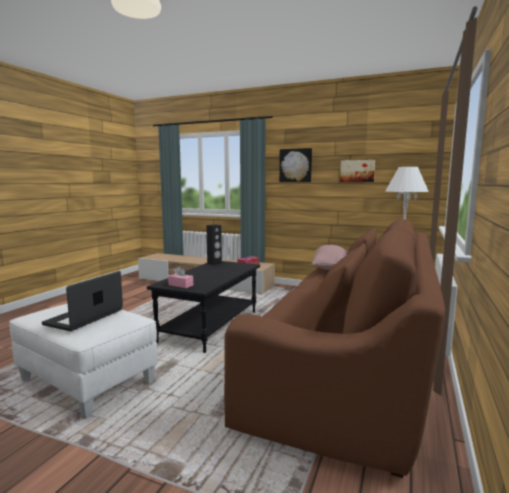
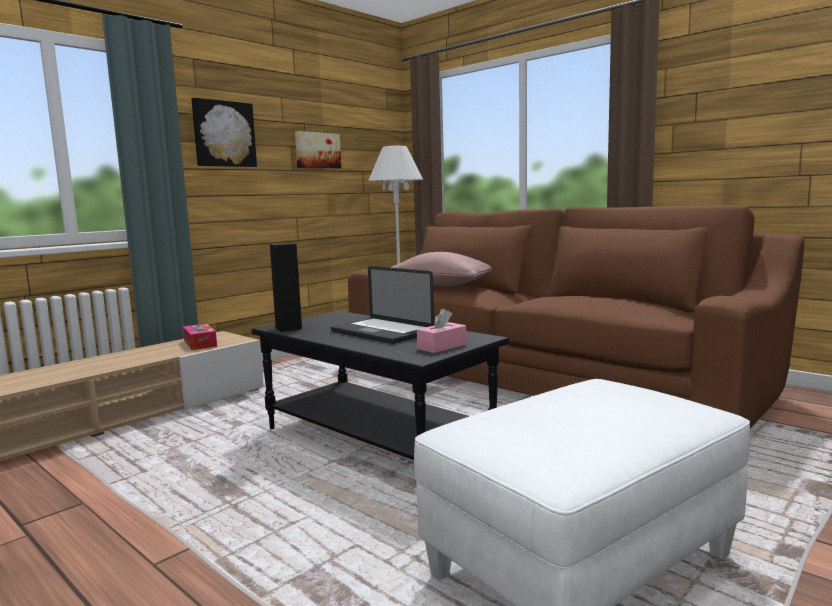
camera: 70 degrees left, 0 degrees up
(84, 317) = (609, 409): laptop -> laptop (381, 332)

